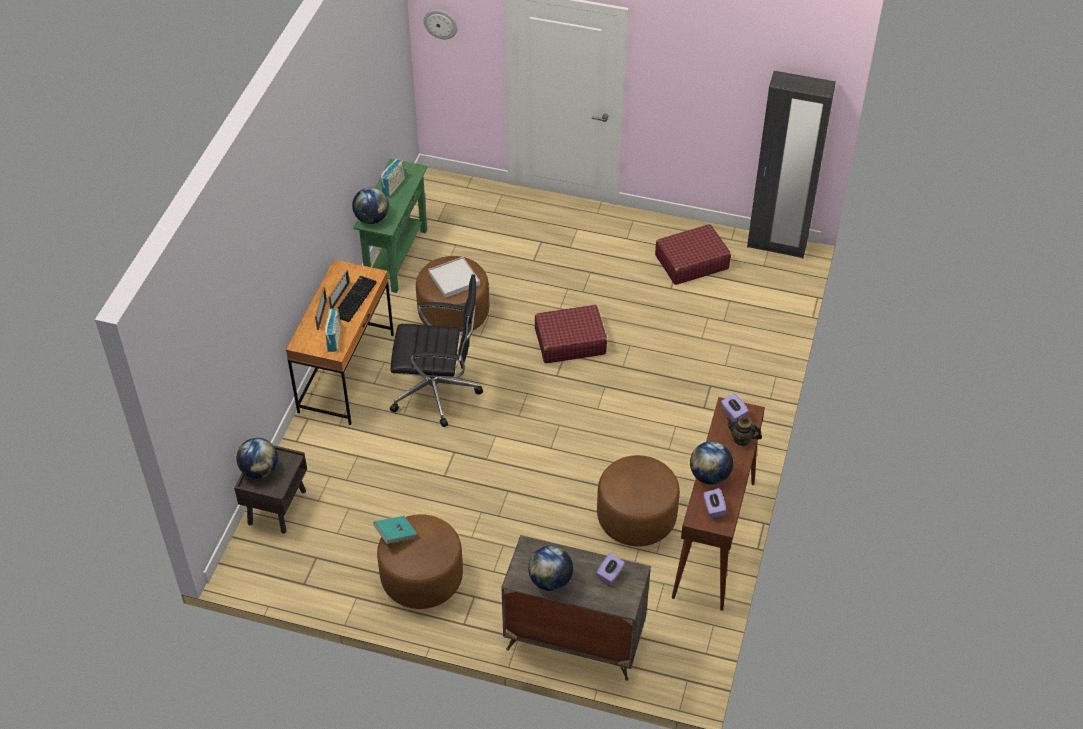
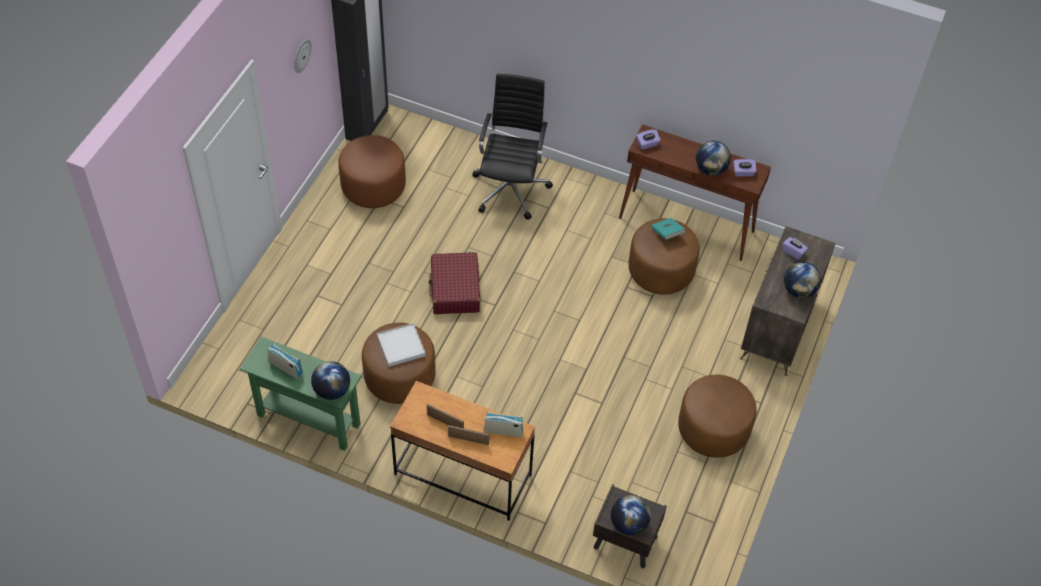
camera: 85 degrees left, 5 degrees up
(354, 298) = (451, 411): keyboard -> none
(395, 535) = (710, 418): turquoise book -> turquoise book (667, 233)
(437, 391) = (500, 399): black office chair -> black office chair (511, 188)
(440, 23) = (154, 240): wall clock -> wall clock (301, 55)
(691, 262) = (373, 187): red suitcase -> brown ottoman
(742, 439) = (675, 143): teapot -> none

